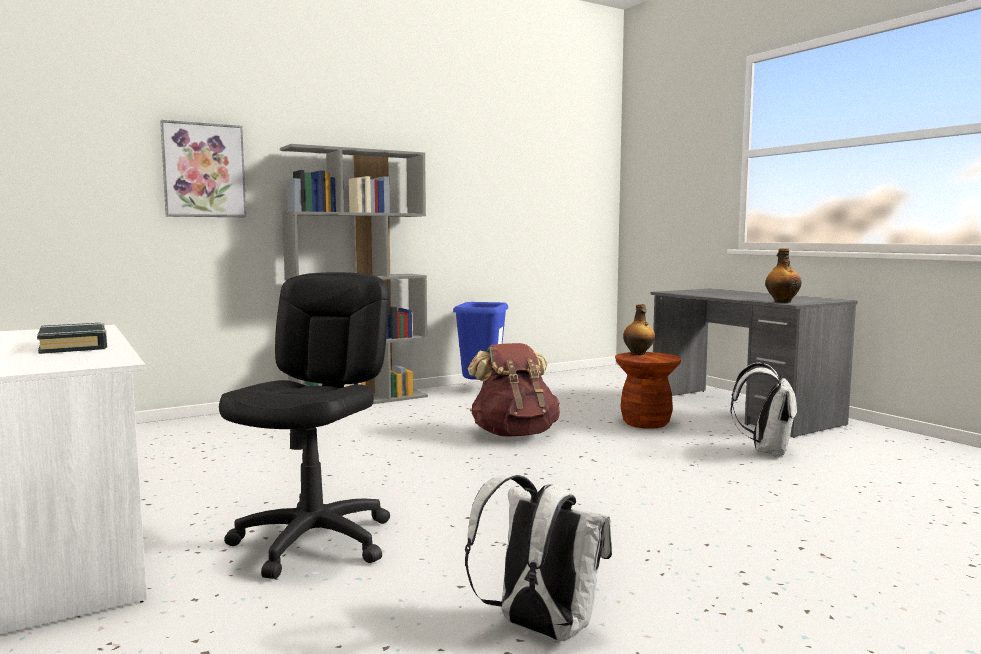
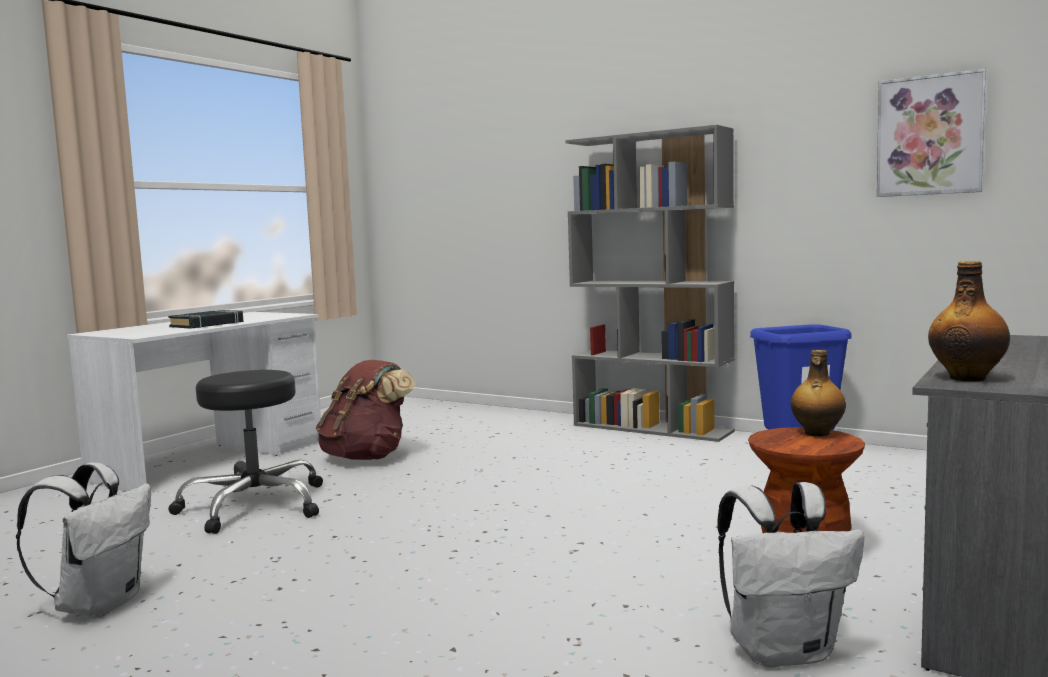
camera: 65 degrees right, 0 degrees up
(204, 170) = (526, 175): picture -> picture (930, 135)
(314, 541) = (254, 506): black office chair -> black stool
(514, 434) = (625, 500): brown backpack -> brown backpack (367, 457)

